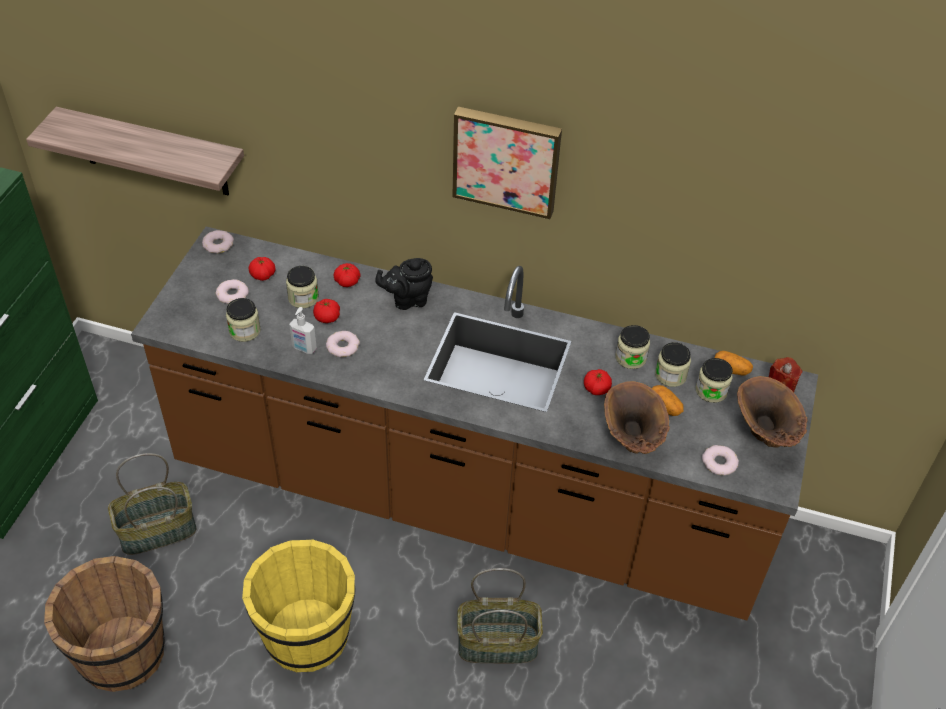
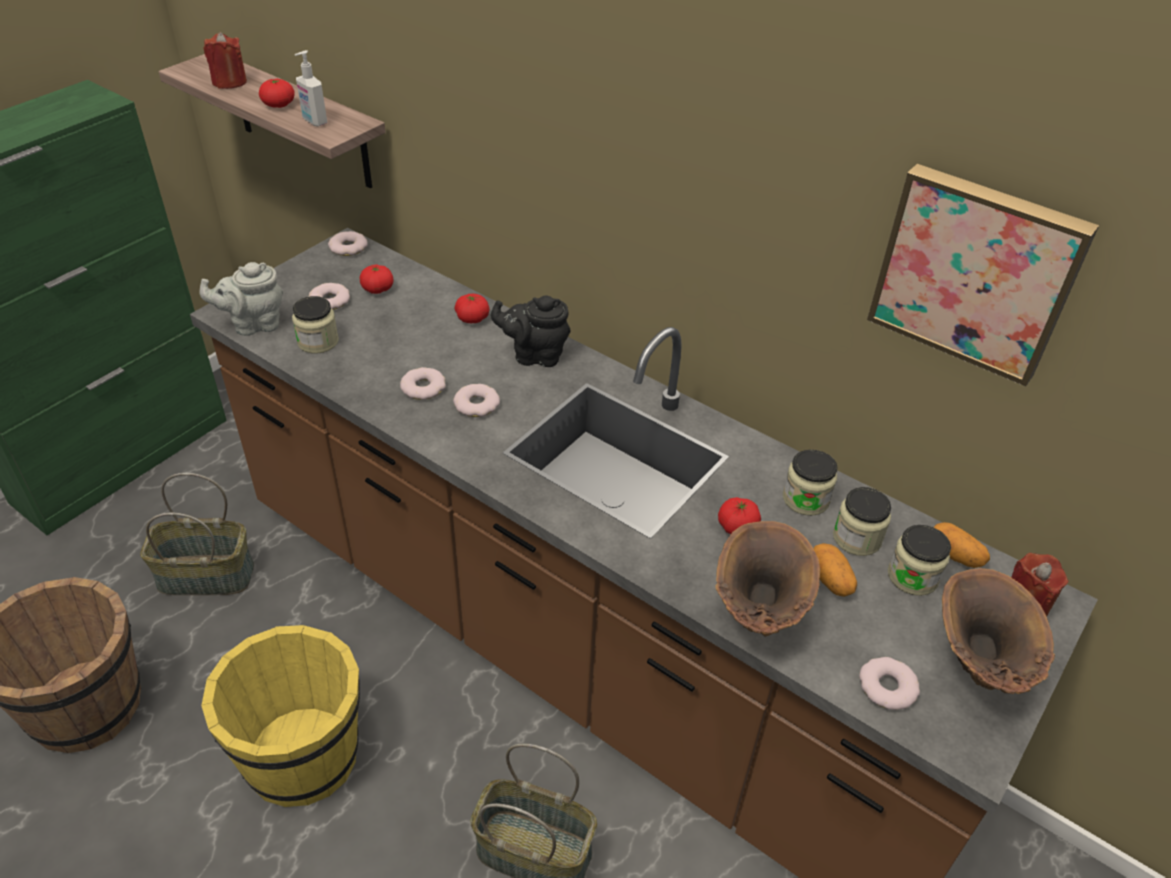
camera: 20 degrees right, 5 degrees down
(94, 137) = (229, 82): none -> red candle
(187, 329) = (254, 324): none -> grey teapot
(303, 298) = (409, 323): jar -> none
(304, 348) = (374, 378): soap dispenser -> soap dispenser (314, 121)
(327, 317) = (424, 351): tomato -> tomato (278, 105)
(387, 349) = (477, 404): none -> donut
(507, 160) = (680, 164): picture -> picture (976, 272)

